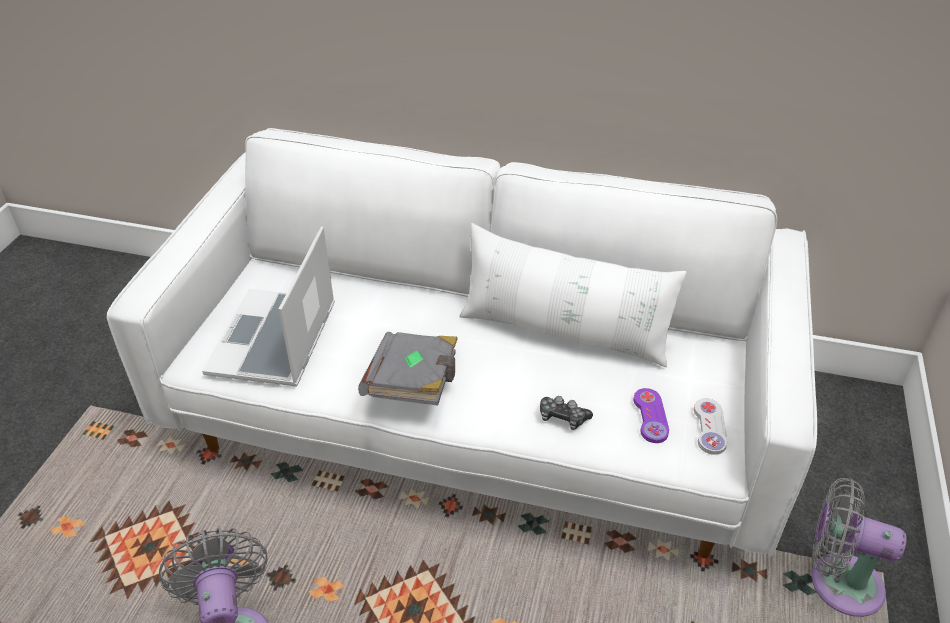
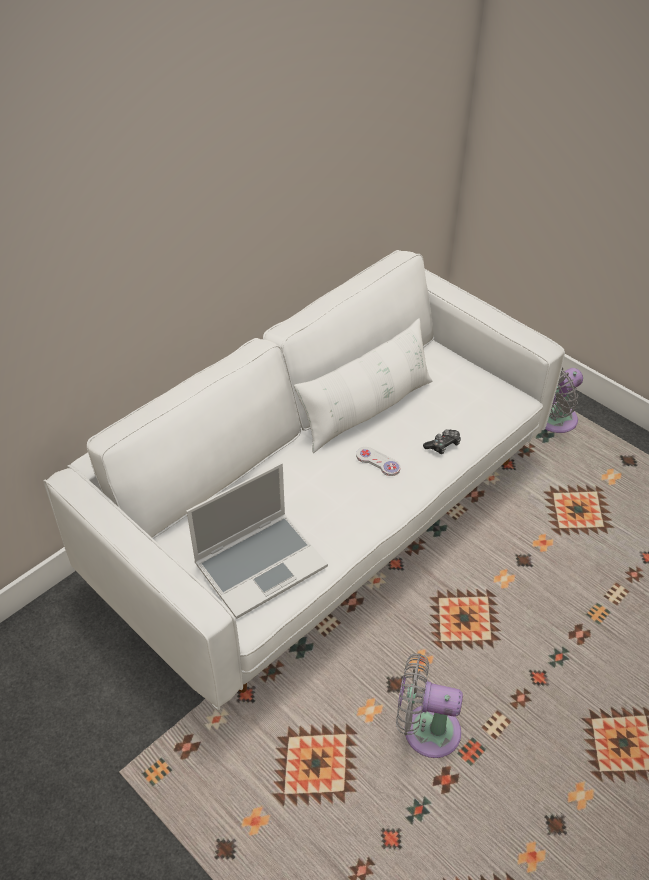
camera: 60 degrees left, 5 degrees up
(275, 341) = (261, 564): laptop -> laptop turned 75 degrees counterclockwise
(414, 384) = (363, 502): grey book -> none
(650, 416) = (466, 408): purple game controller -> none
(709, 427) = (490, 389): white game controller -> white game controller (378, 462)

